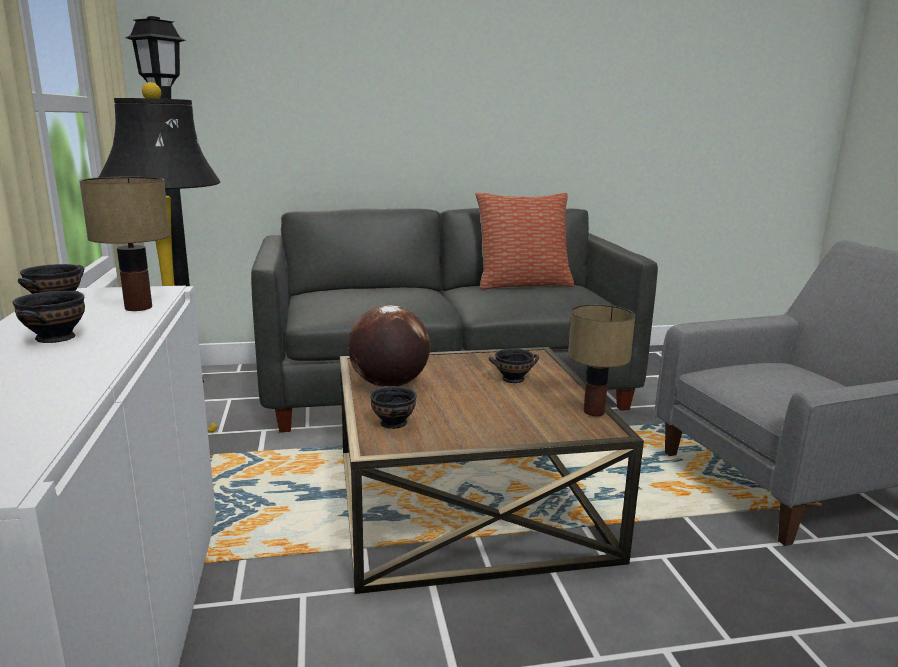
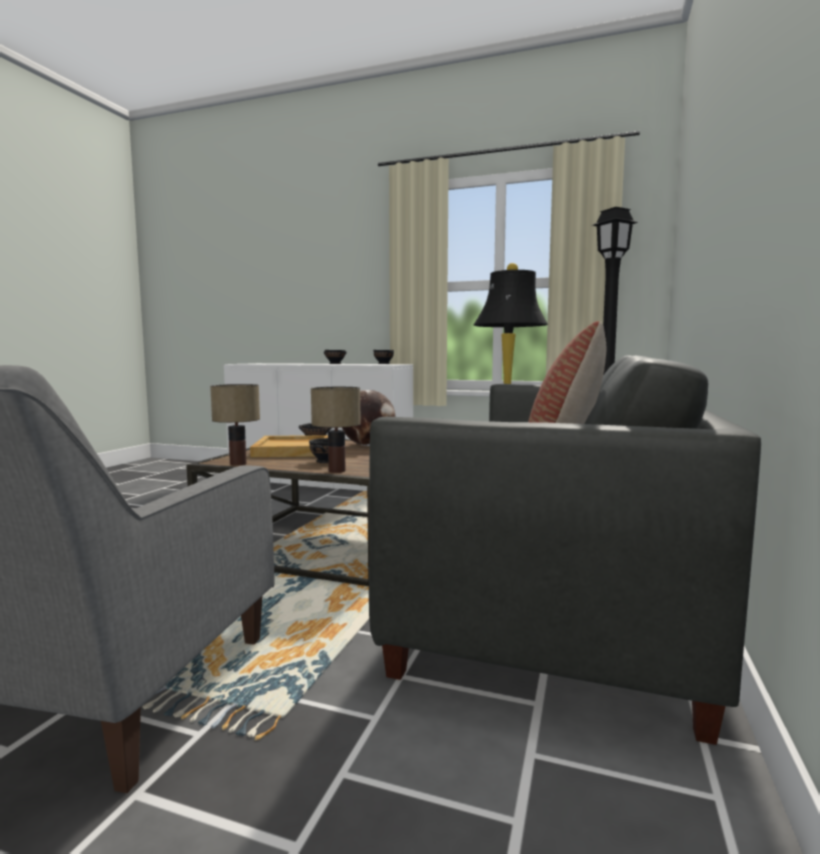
camera: 120 degrees right, 10 degrees down
(137, 308) = (360, 364): table lamp -> table lamp (336, 470)
(478, 412) = (294, 450): none -> beige tray

